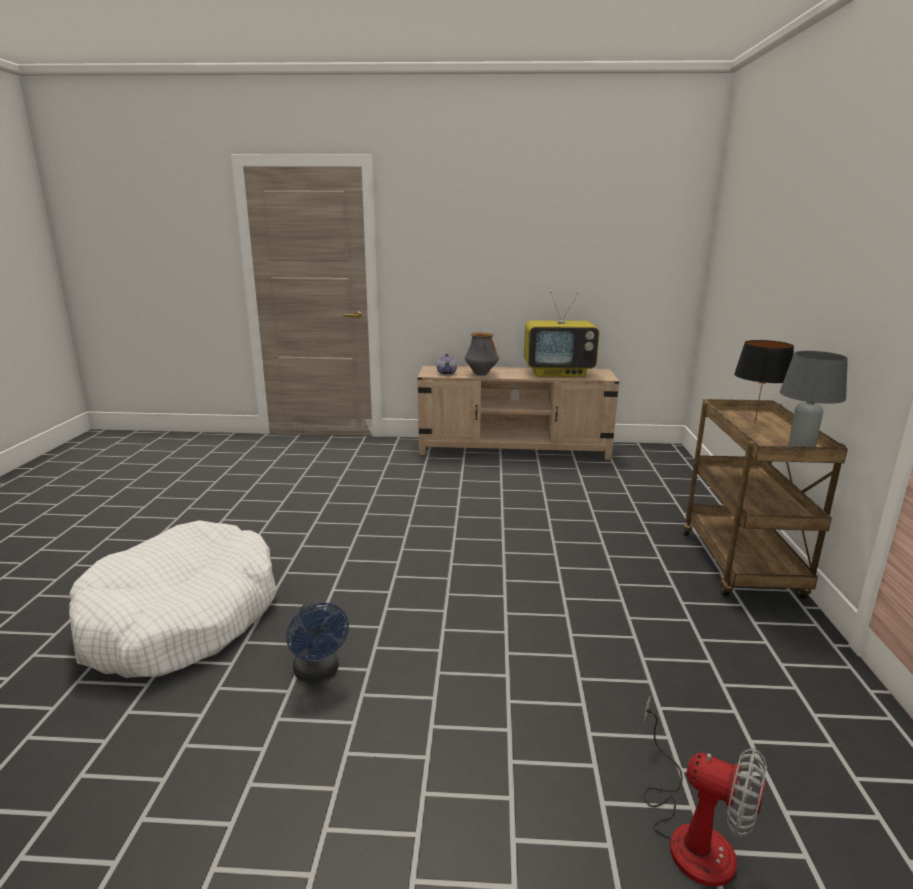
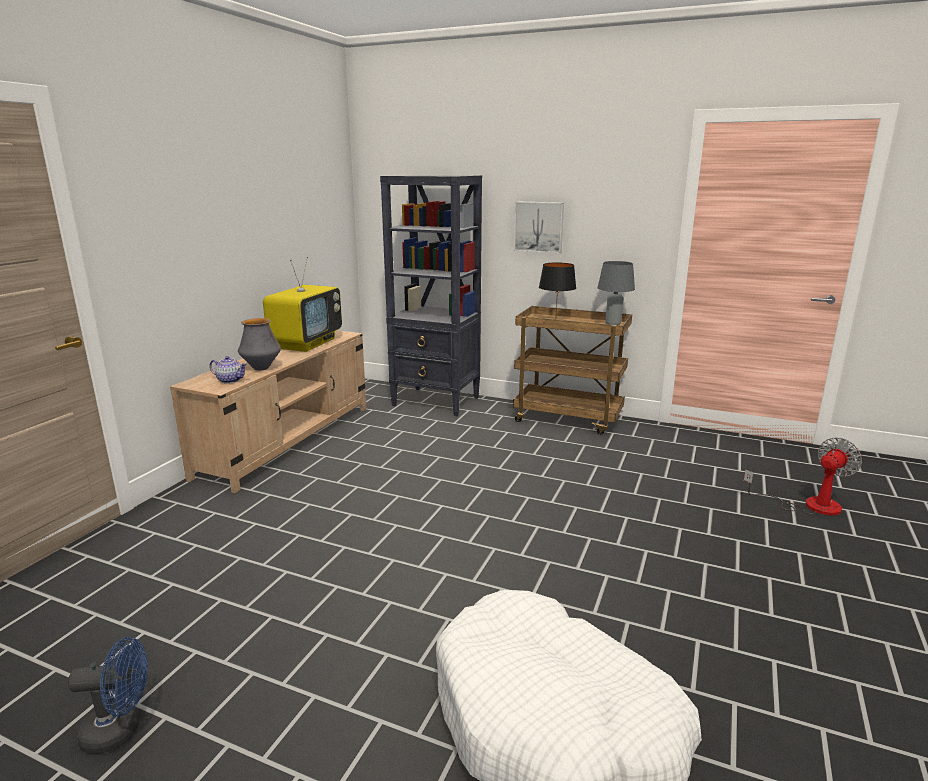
camera: 70 degrees left, 0 degrees up
(318, 672) = (672, 619): blue fan -> blue fan (120, 730)
(674, 484) = (436, 402): none -> black bookcase
(805, 291) = (539, 227): none -> picture

